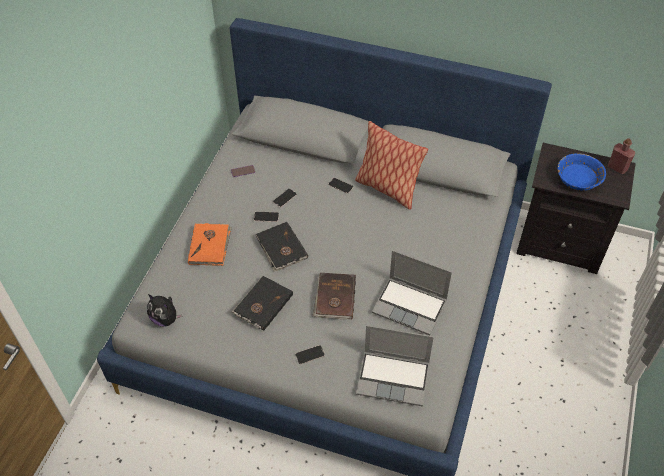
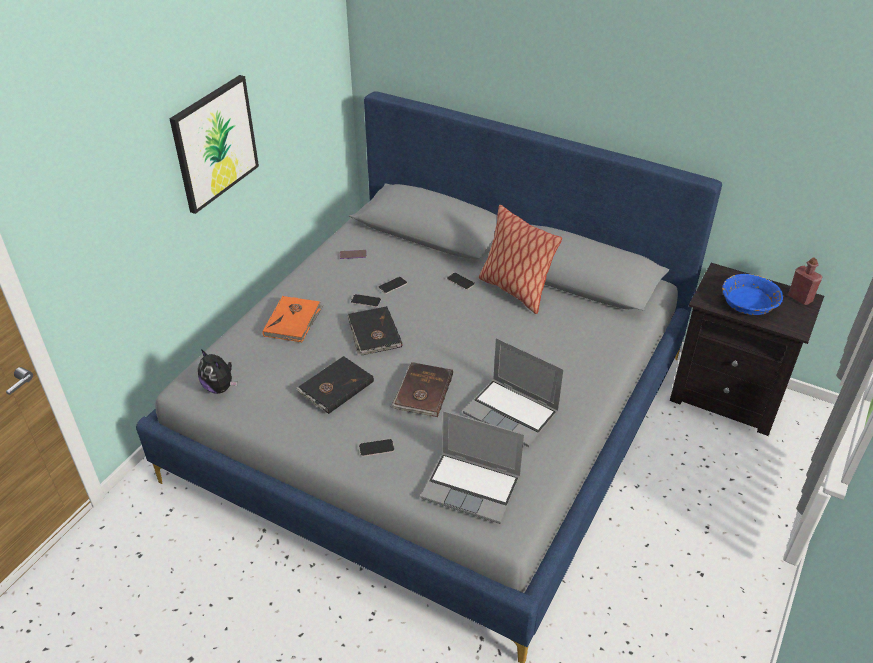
camera: 10 degrees right, 10 degrees down
(121, 107) = (214, 143): none -> picture

